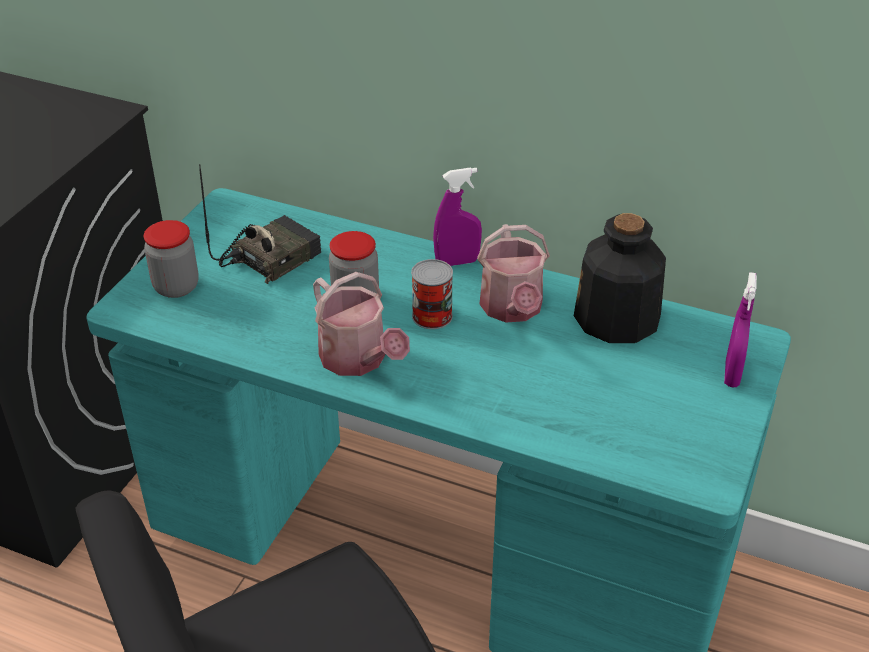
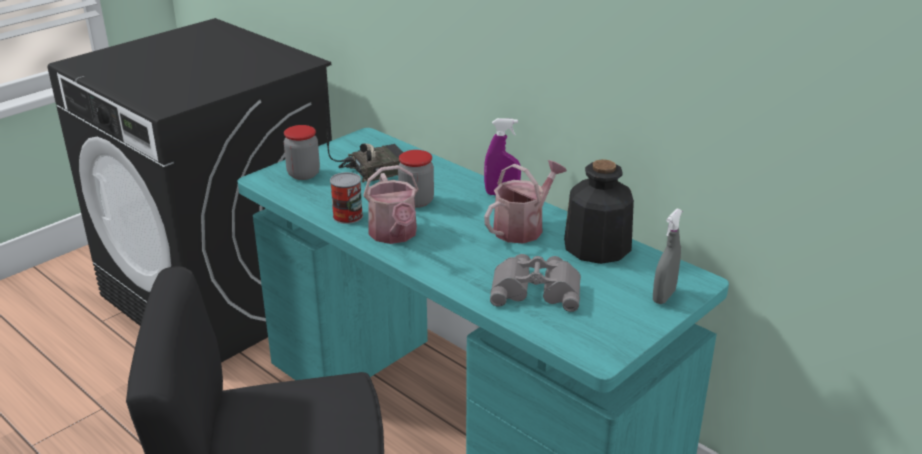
camera: 20 degrees right, 10 degrees down
(432, 316) = (462, 220): can -> can (347, 216)
(512, 309) = (523, 227): watering can -> watering can turned 150 degrees counterclockwise
(582, 401) = (536, 289): none -> grey binoculars
(732, 374) = (663, 296): purple spray bottle -> grey spray bottle

